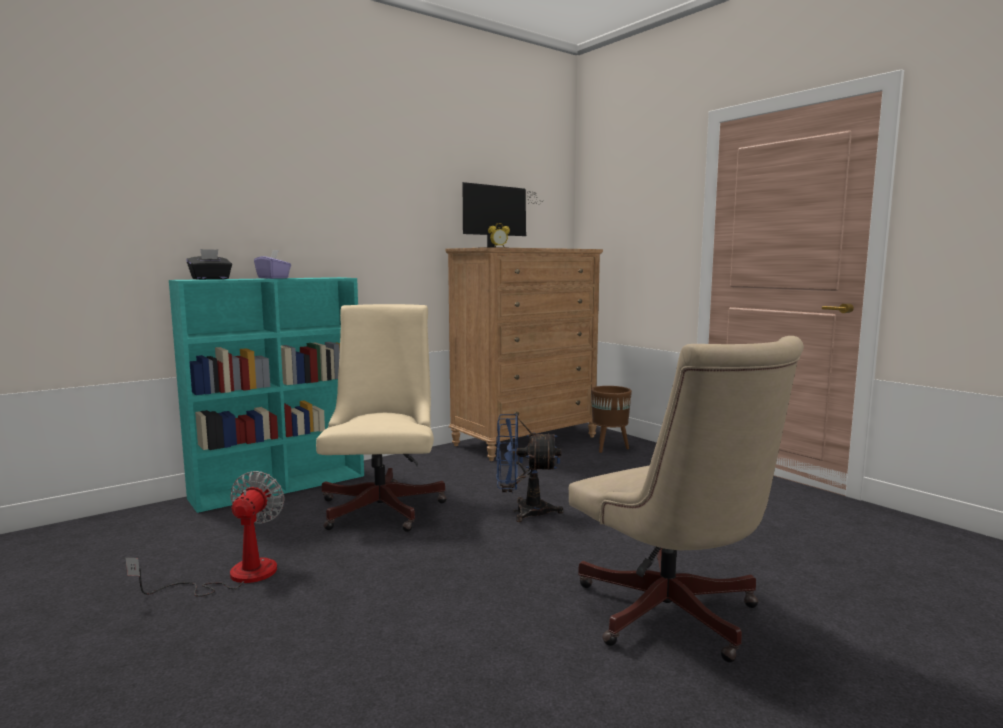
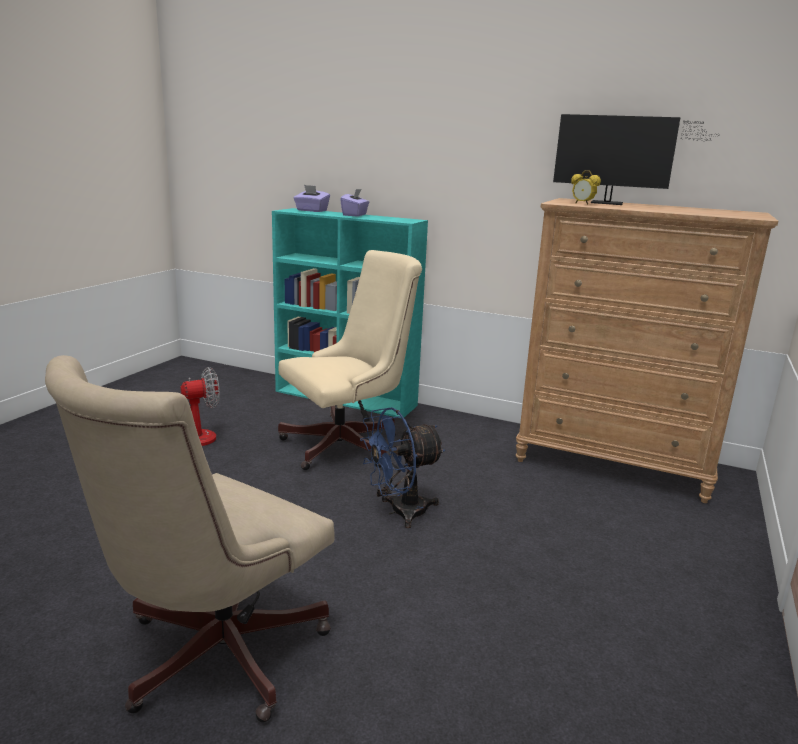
camera: 60 degrees right, 10 degrees up
(210, 279) = (311, 210): black tissue box -> purple tissue box
(523, 511) = (399, 512): blue fan -> blue fan turned 90 degrees counterclockwise
(609, 448) = (679, 523): brown planter -> none

